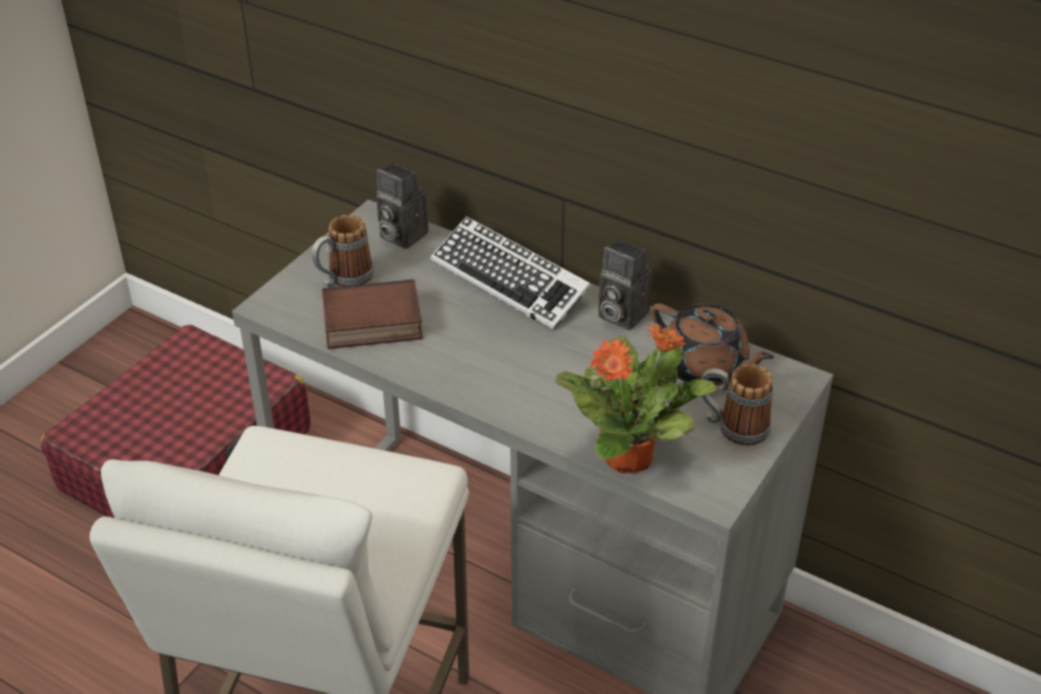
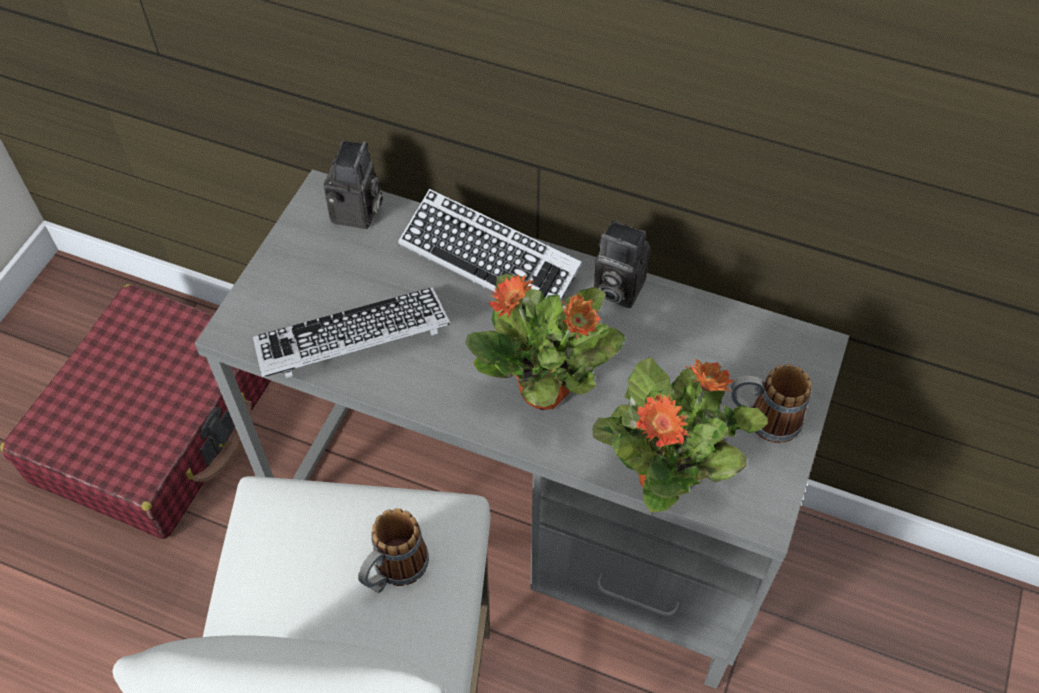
camera: 10 degrees left, 15 degrees up
(343, 280) = (309, 284): mug -> mug (393, 571)
(371, 325) = (353, 340): book -> keyboard
(400, 235) = (357, 214): camera -> camera turned 105 degrees counterclockwise
(535, 381) = (546, 391): none -> potted plant
(704, 367) = (717, 346): brown teapot -> none

